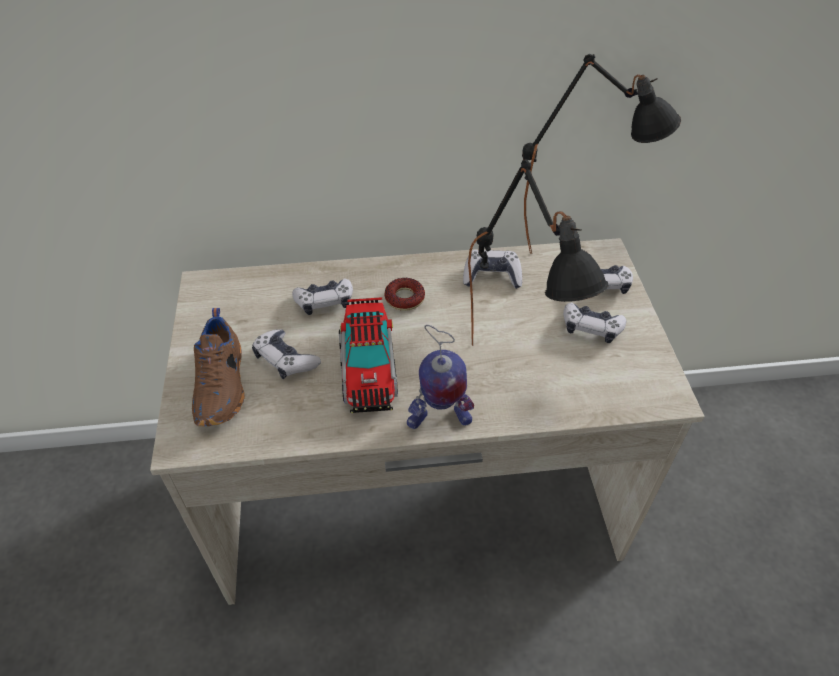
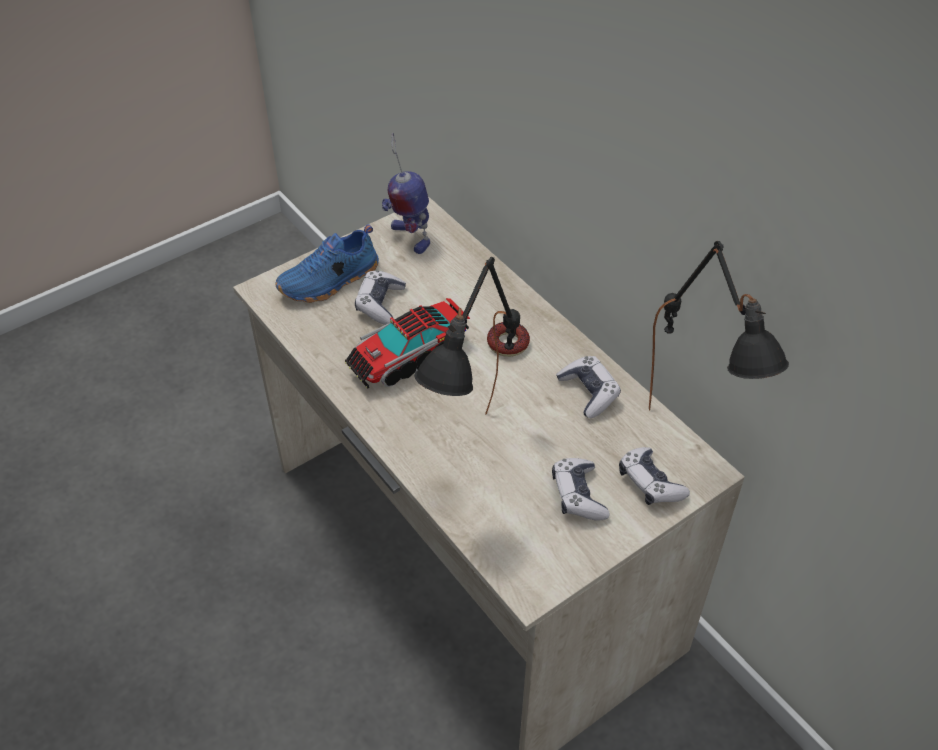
camera: 60 degrees right, 0 degrees up
(222, 385) = (330, 282): brown shoe -> blue shoe
(325, 302) = (462, 295): game controller -> none
(438, 419) = (384, 425): toy robot -> toy robot (409, 237)

